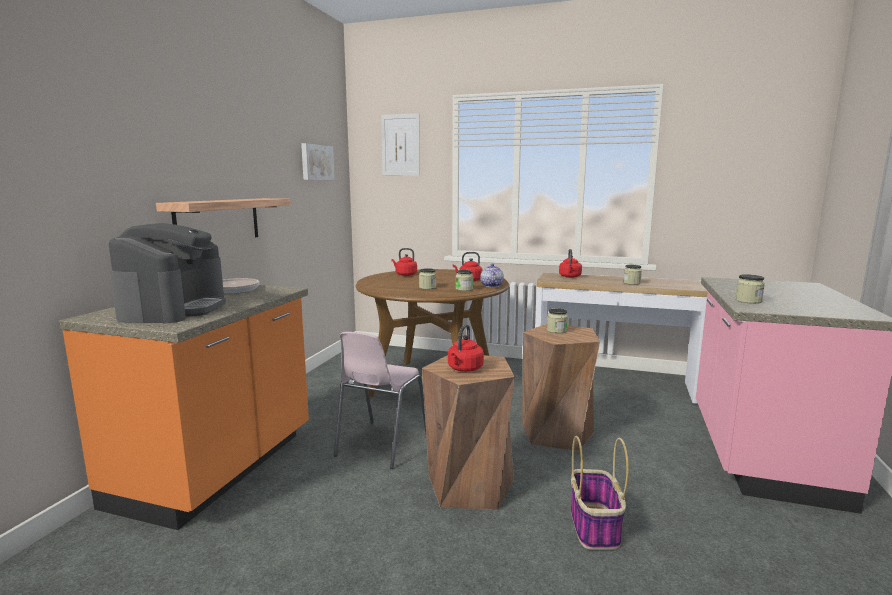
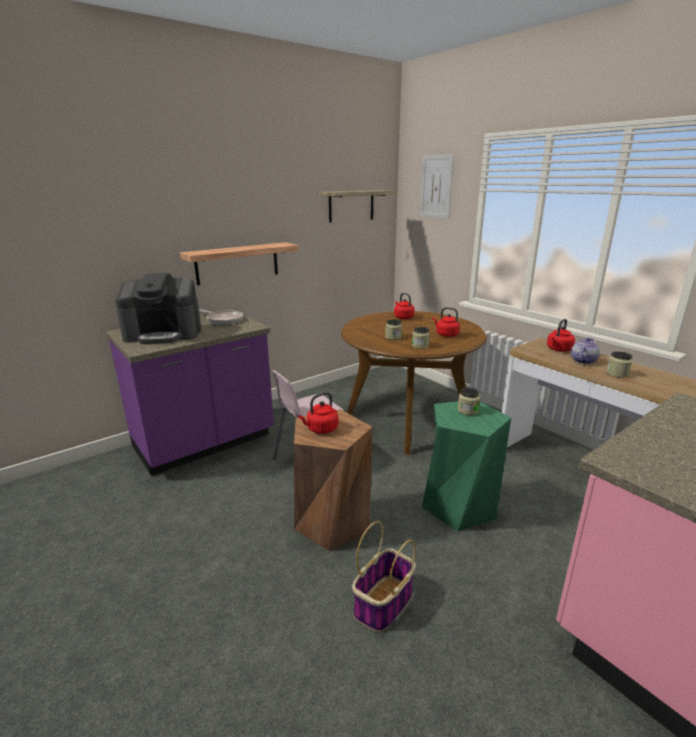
camera: 35 degrees right, 10 degrees up
(174, 309) = (164, 334): coffee machine -> coffee machine turned 45 degrees clockwise
(217, 469) = (204, 443): orange counter -> purple counter
(316, 162) = (351, 206): picture -> shelf
(491, 286) = (453, 346): teapot -> teapot (582, 361)
(557, 433) = (458, 505): brown stool -> green stool
(748, 301) = (641, 448): jar -> none

